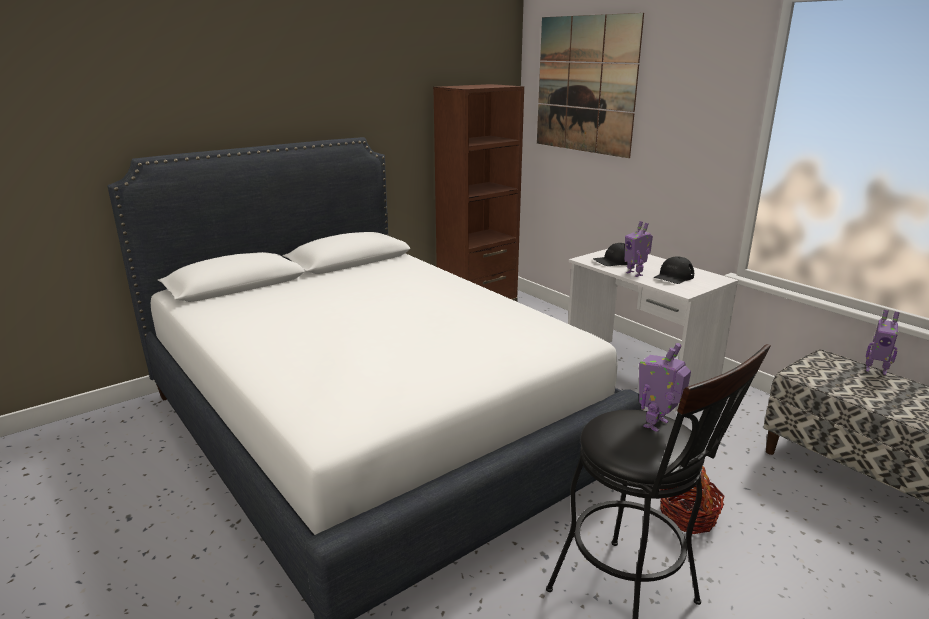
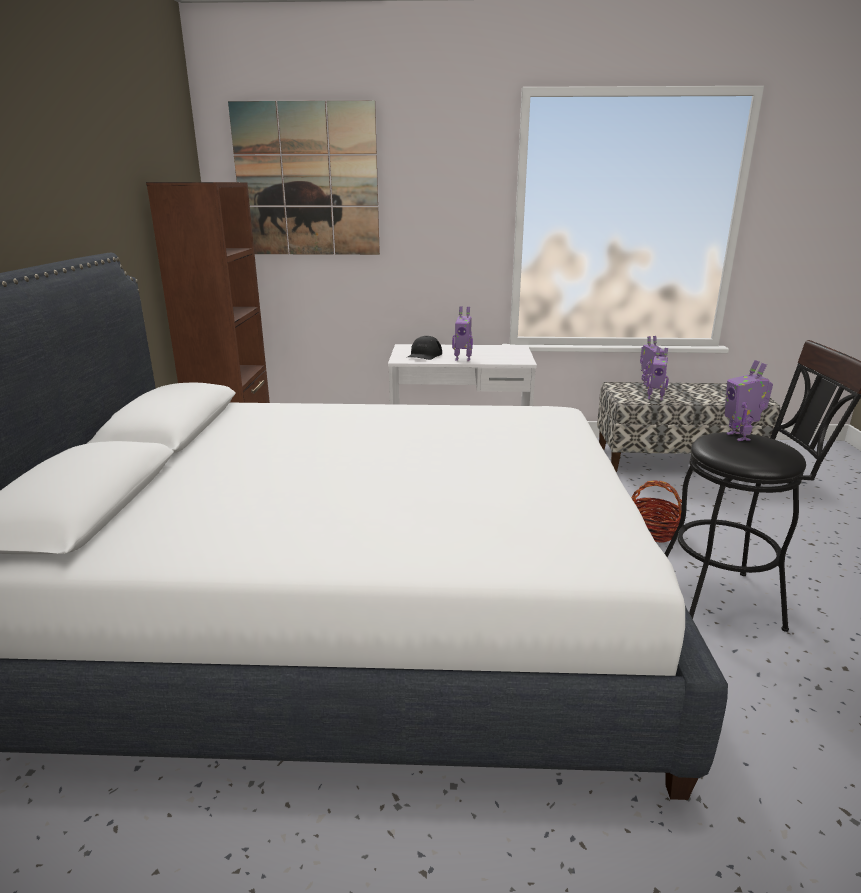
camera: 50 degrees left, 0 degrees up
(673, 277) = (490, 354): black cap -> none
(838, 386) = (655, 398): none -> toy robot

